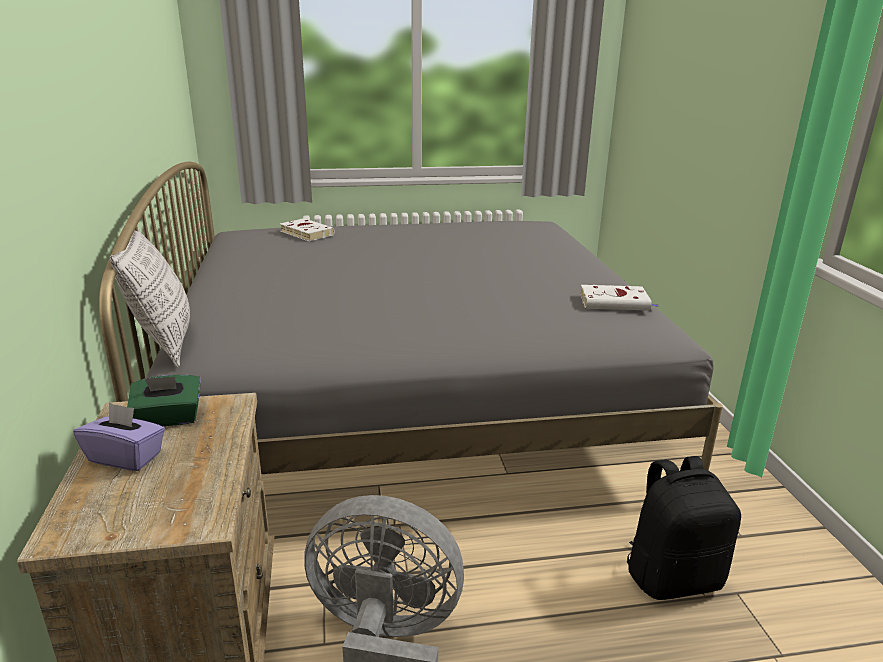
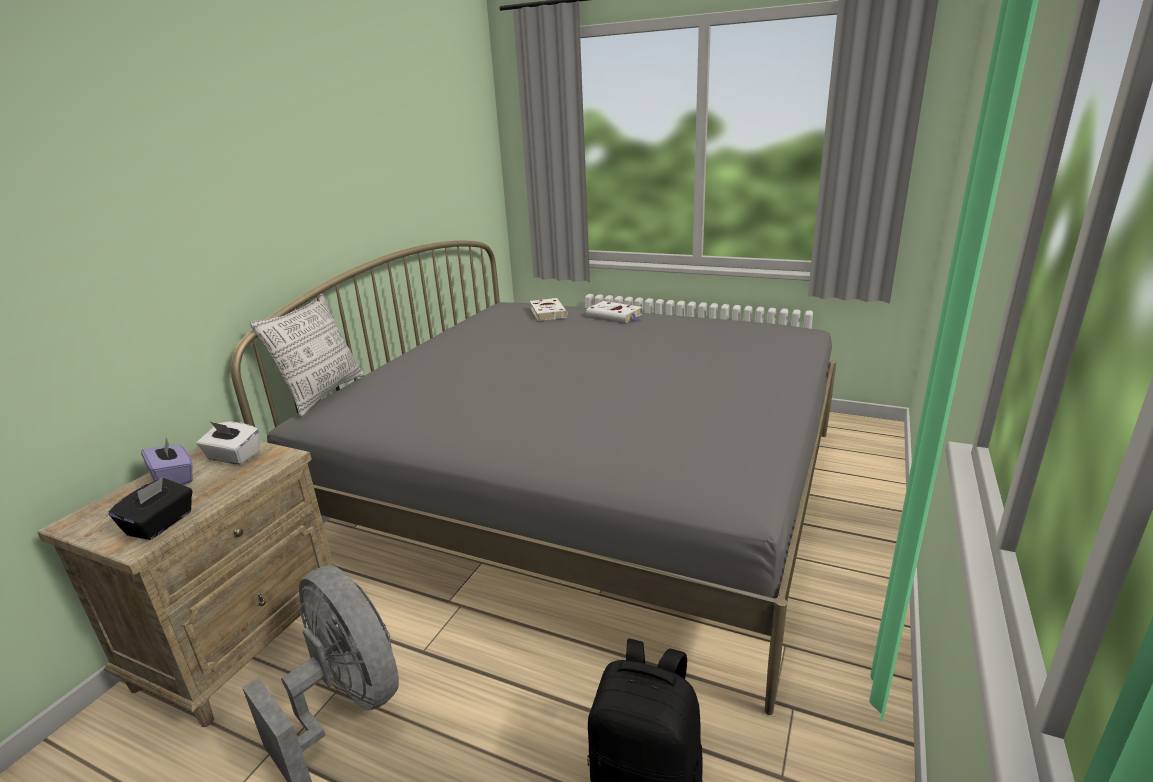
camera: 35 degrees right, 0 degrees up
(169, 419) = (233, 457): green tissue box -> white tissue box
(197, 497) = (161, 524): none -> black tissue box
(616, 302) = (730, 442): white book -> white book (615, 315)

